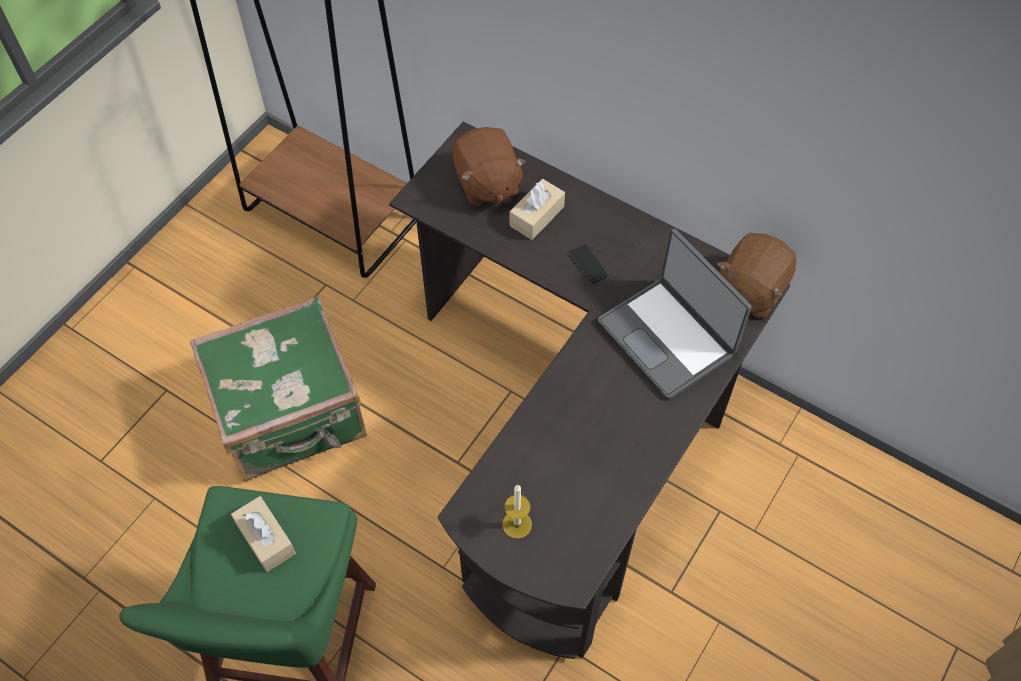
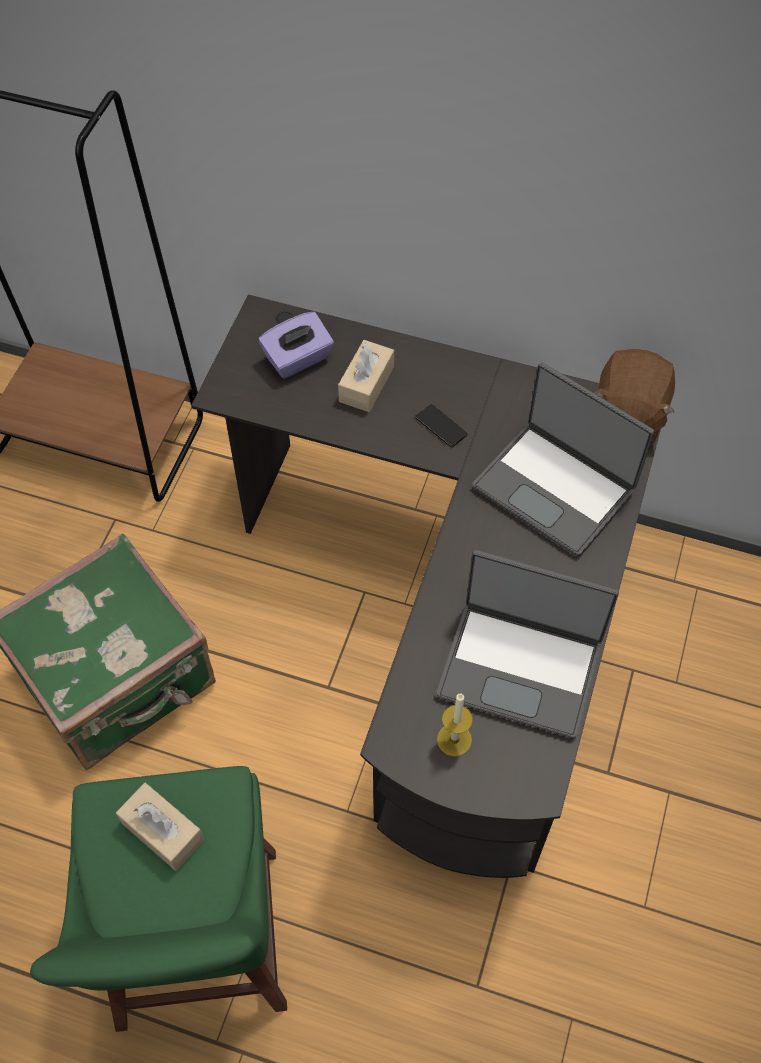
camera: 15 degrees left, 0 degrees up
(487, 183) = (298, 359): brown plush toy -> purple tissue box
(590, 479) = (520, 667): none -> laptop

